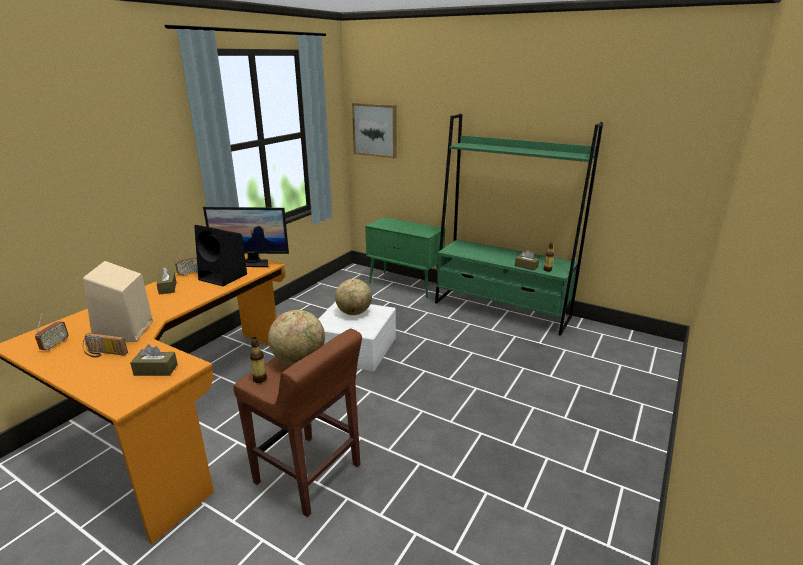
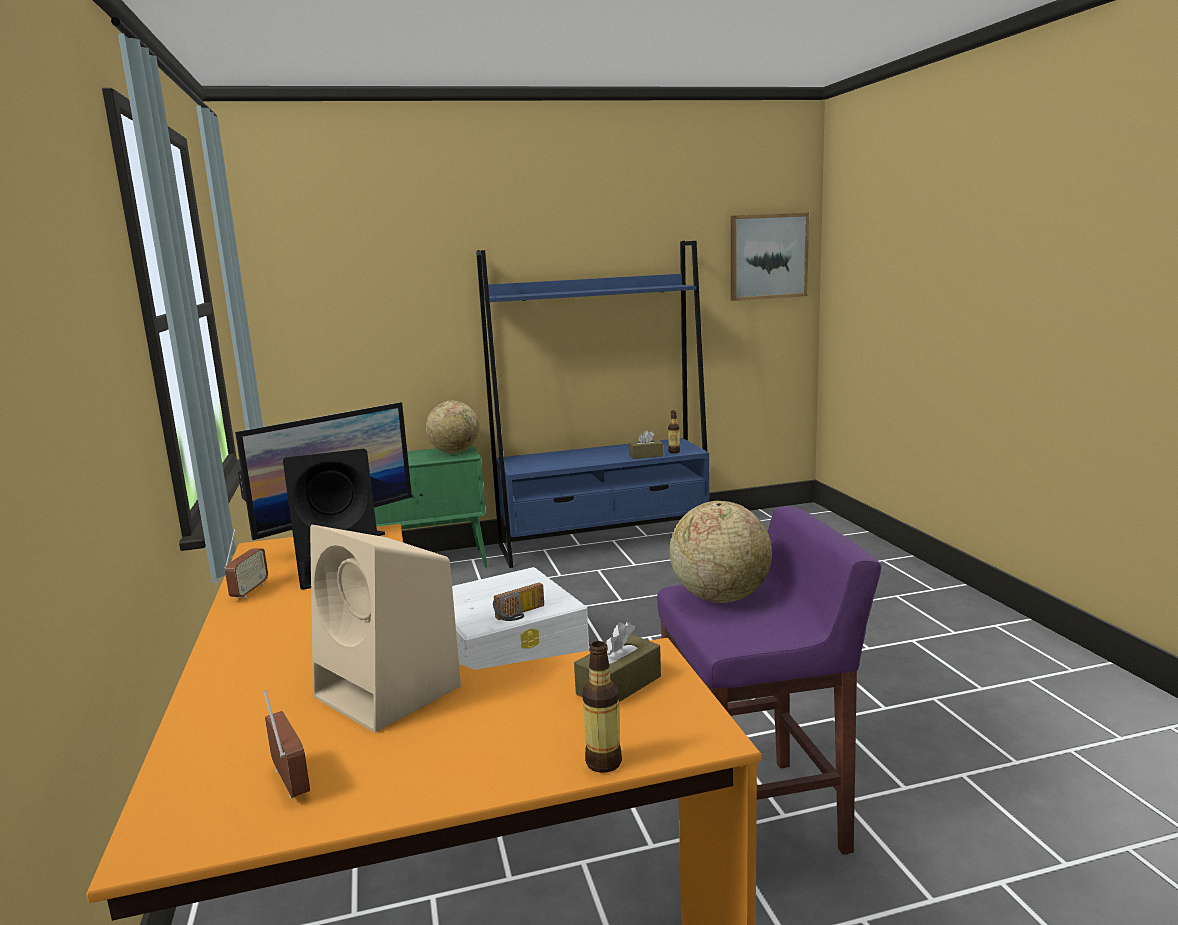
camera: 45 degrees left, 10 degrees down
(104, 354) = (454, 727): radio -> radio (521, 614)
(167, 288) = (269, 620): brown tissue box -> none
(260, 379) = (736, 634): bottle -> bottle (603, 762)
(309, 475) = (757, 816): brown stool -> purple stool
(354, 313) = (493, 594): globe -> globe (455, 452)
(375, 130) = (303, 299): picture -> picture (768, 256)
(501, 310) = (605, 542): green bookcase -> blue bookcase

